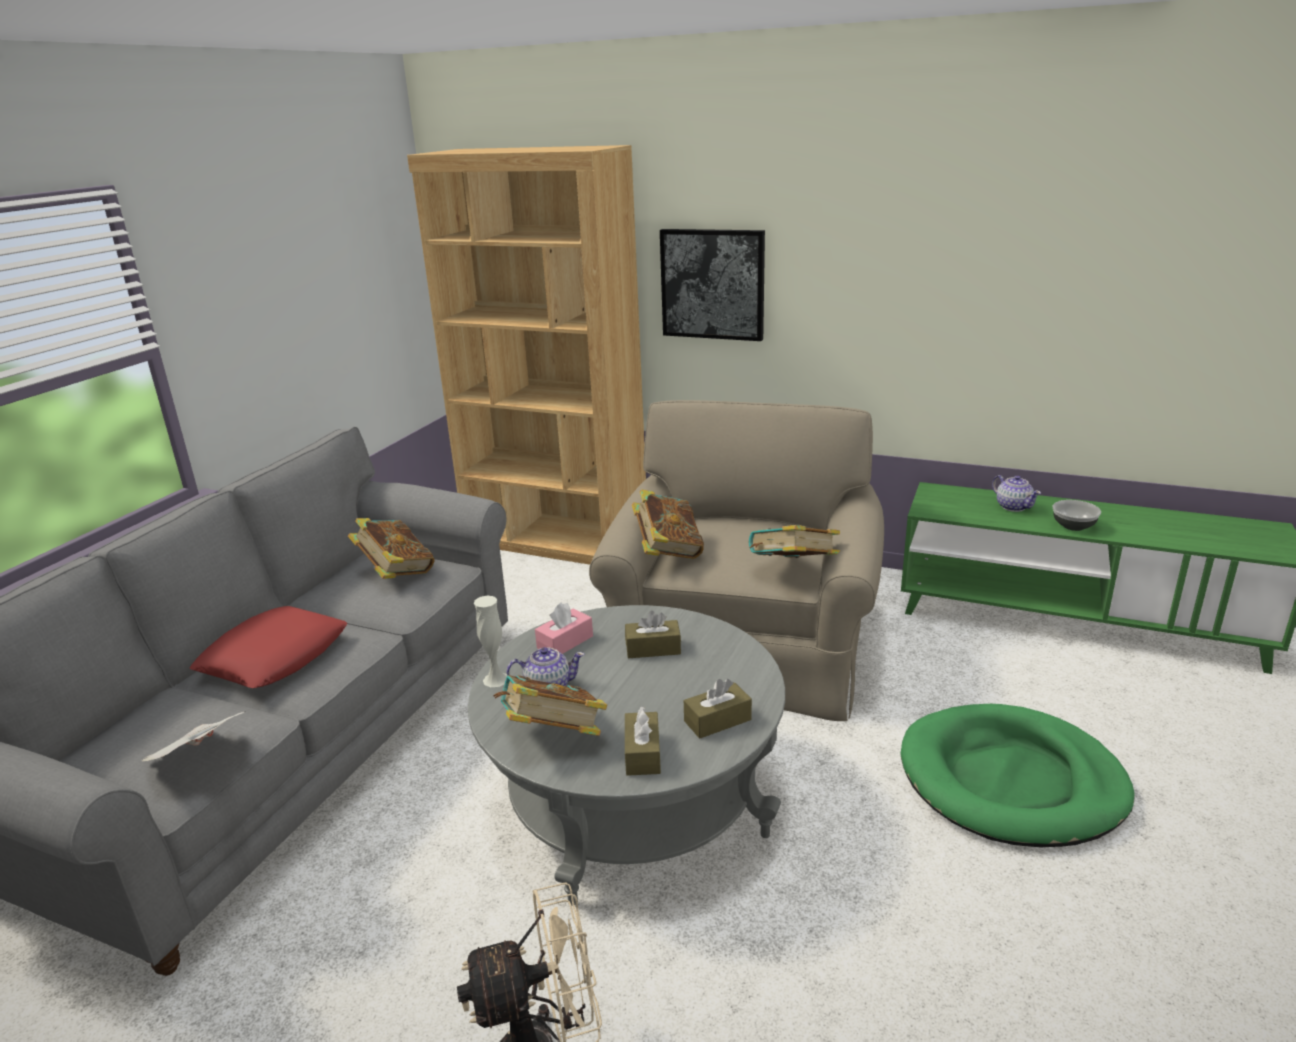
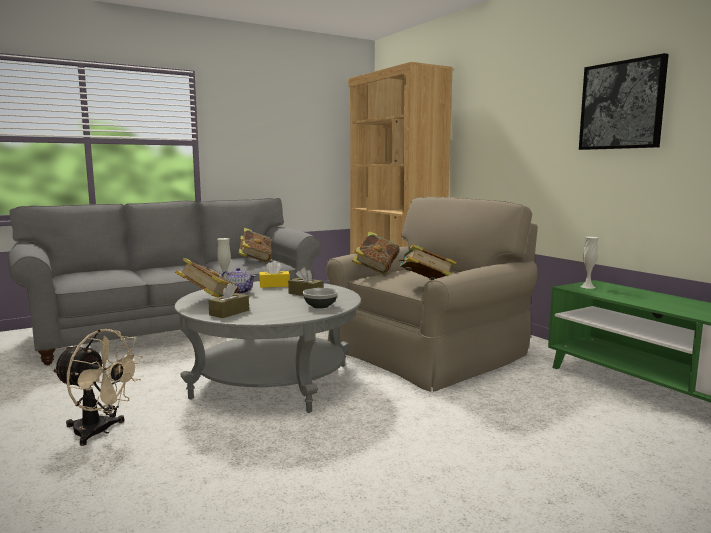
camera: 35 degrees right, 15 degrees down
(200, 758) = (97, 279): newspaper -> none
(275, 657) = (171, 269): red pillow -> none
(565, 642) = (274, 285): pink tissue box -> yellow tissue box
(713, 284) = (487, 144): picture -> picture (622, 105)
(717, 720) = (281, 314): brown tissue box -> none
(941, 503) = (587, 287): none -> white vase
(1011, 781) = (493, 446): green dog bed -> none
(1013, 506) = (641, 295): teapot -> none
(1074, 526) = (672, 308): bowl -> bowl (320, 306)

